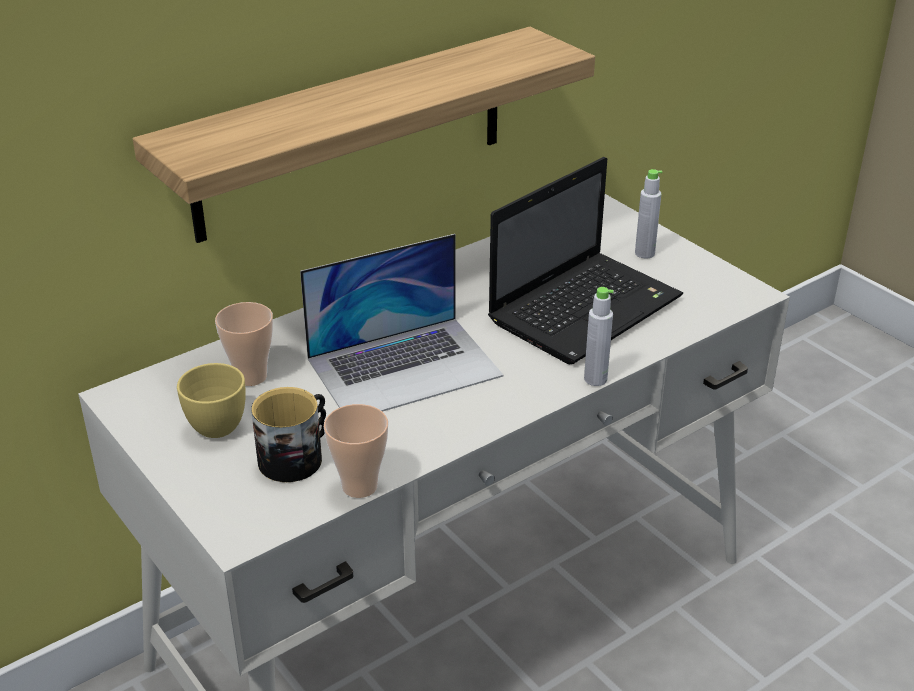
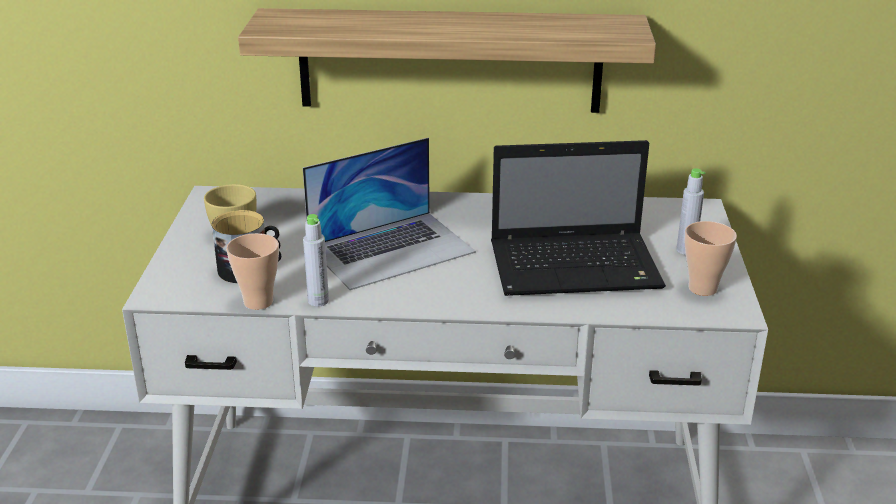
camera: 40 degrees right, 5 degrees down
(251, 376) = (294, 215): cup -> cup (702, 288)
(405, 367) = (392, 249): laptop -> laptop turned 45 degrees counterclockwise
(595, 379) = (508, 313): grey bottle -> grey bottle (318, 301)

